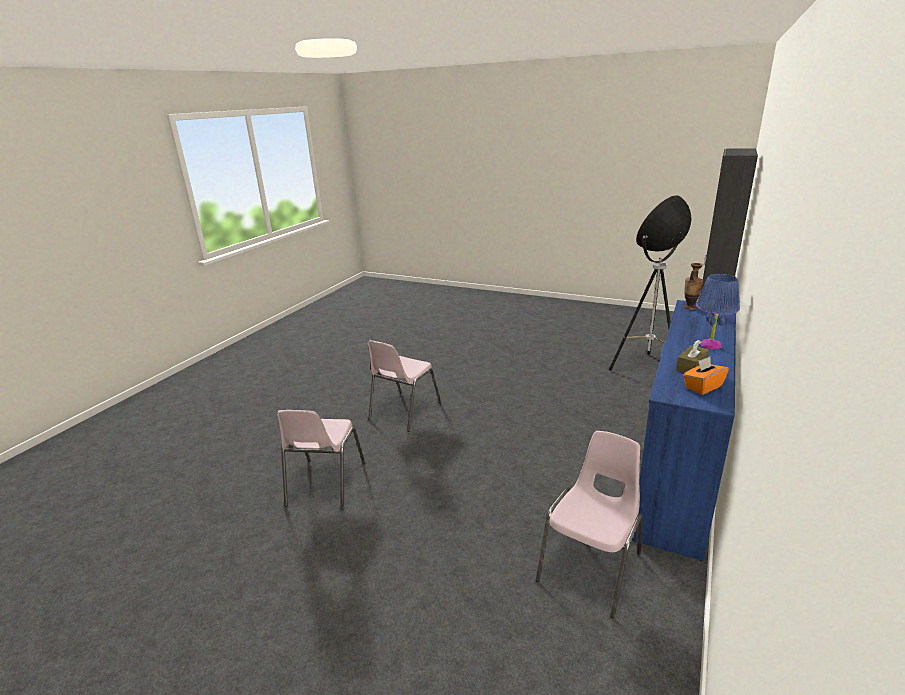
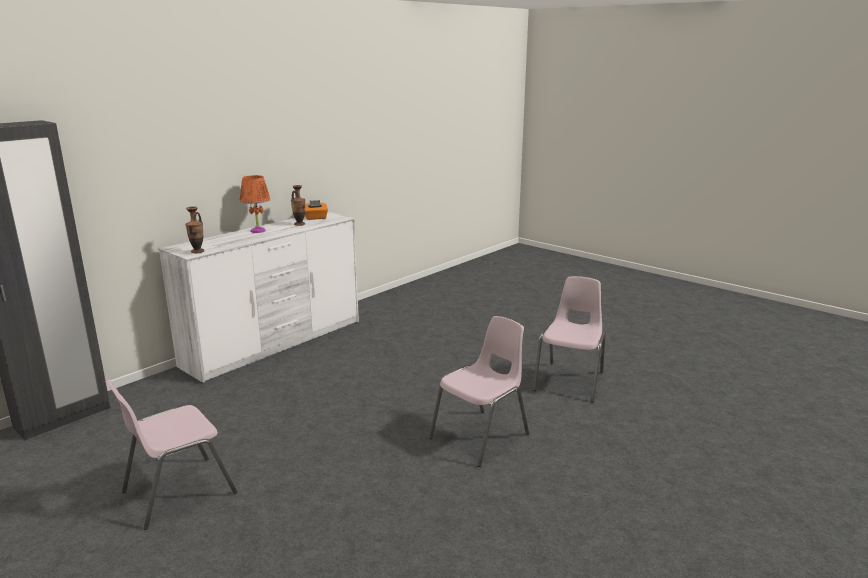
camera: 165 degrees left, 5 degrees down
(592, 566) = (393, 318): pink chair -> pink chair (177, 492)
(646, 370) = (123, 431): floor lamp -> none
(677, 472) = (275, 343): blue dresser -> white dresser
(691, 366) = (299, 224): brown tissue box -> vase
(710, 344) = (258, 231): blue table lamp -> orange table lamp

